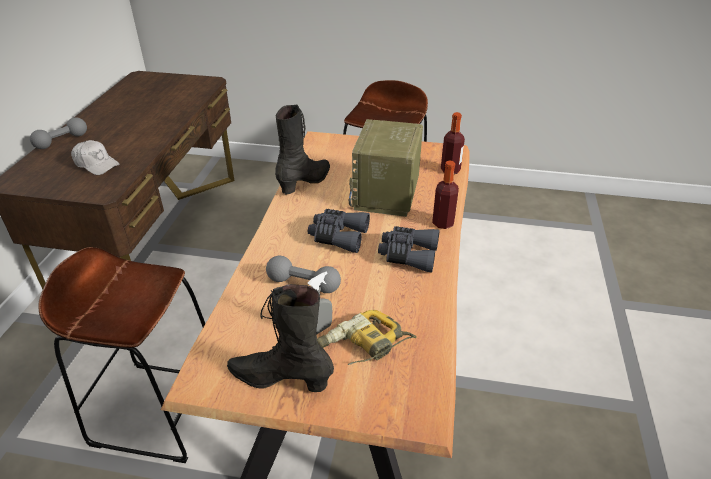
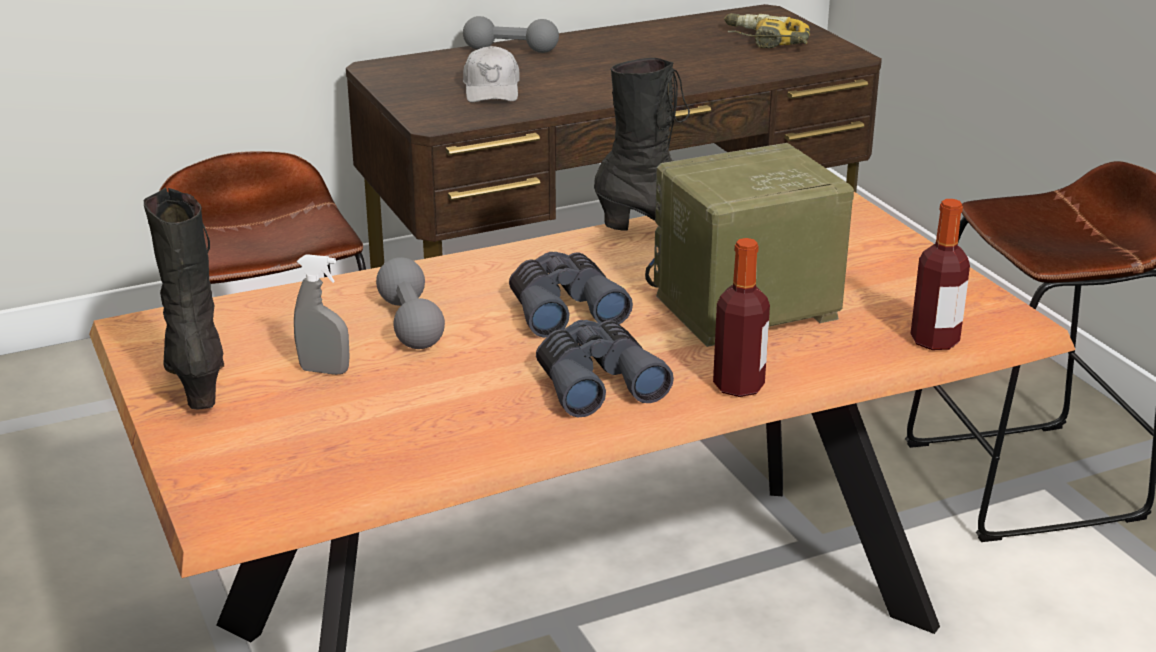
camera: 55 degrees right, 10 degrees down
(363, 346) = (324, 417): power drill -> power drill (764, 41)

